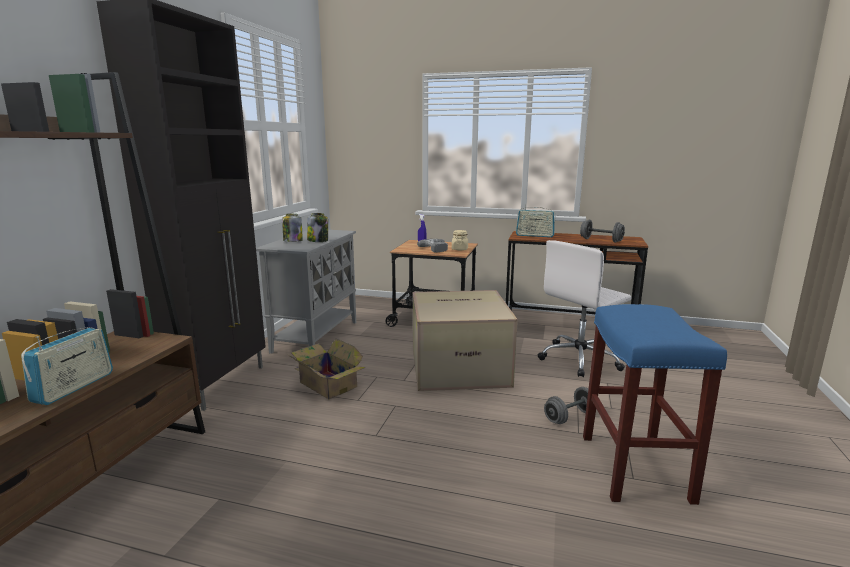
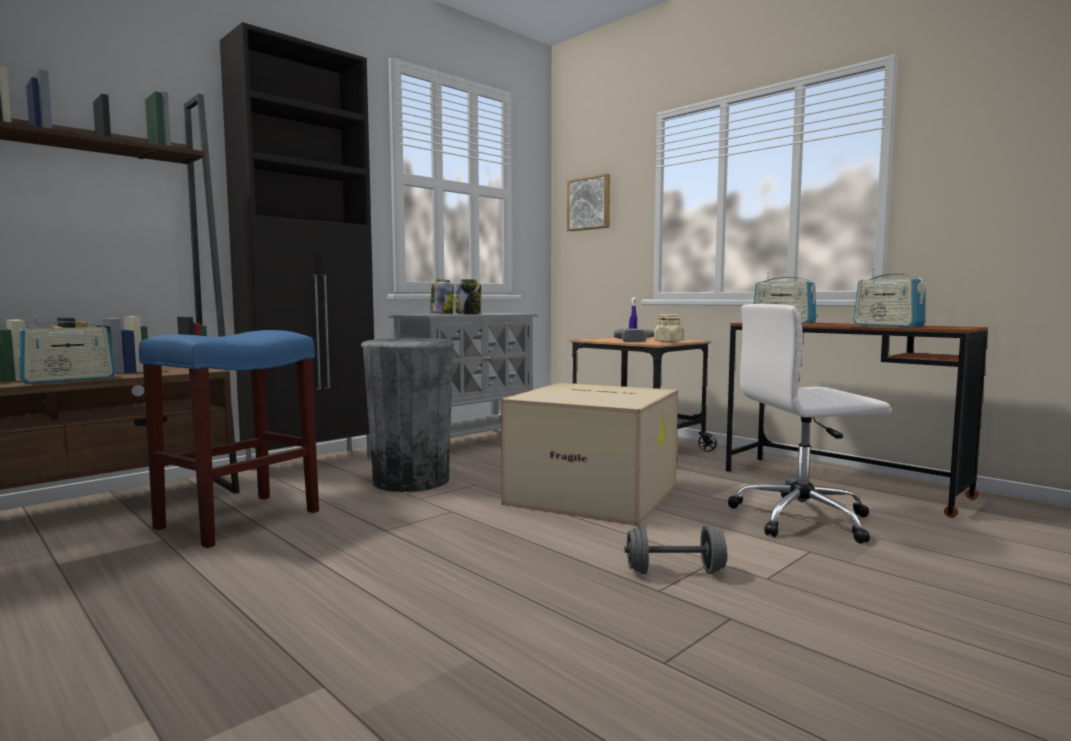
camera: 30 degrees right, 10 degrees down
(327, 384) = (411, 480): cardboard box -> grey trash can
(364, 135) = (590, 203): none -> picture
(601, 240) = (887, 326): grey dumbbell -> radio
(633, 466) = (688, 650): blue stool -> blue stool (240, 519)

